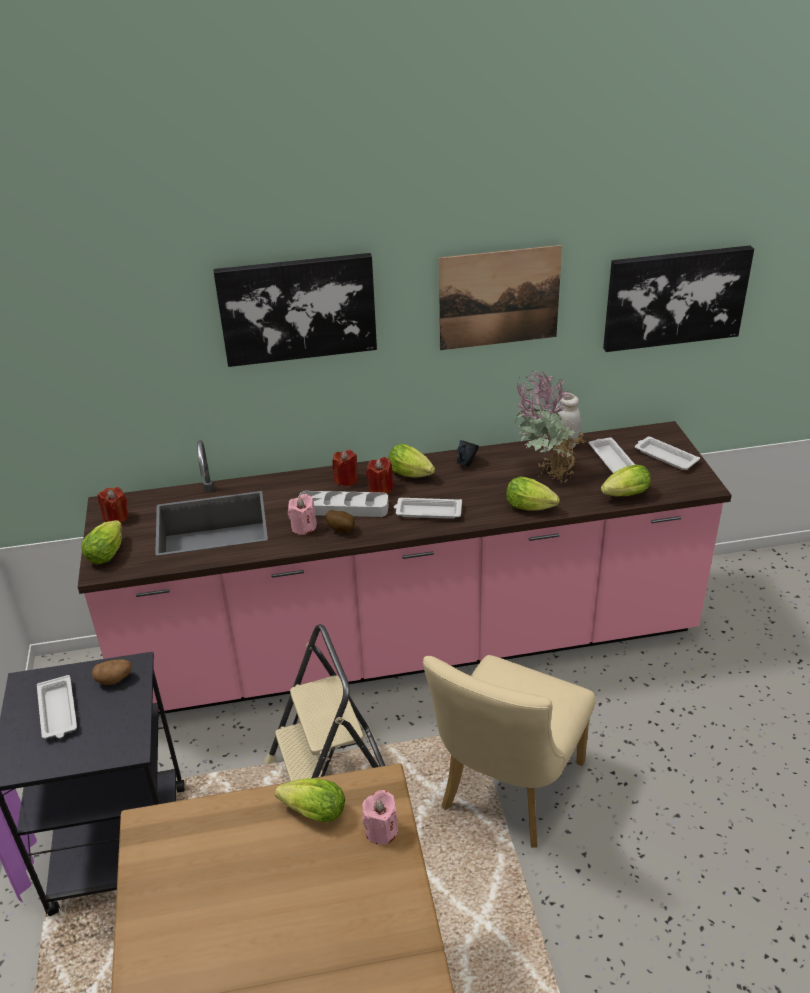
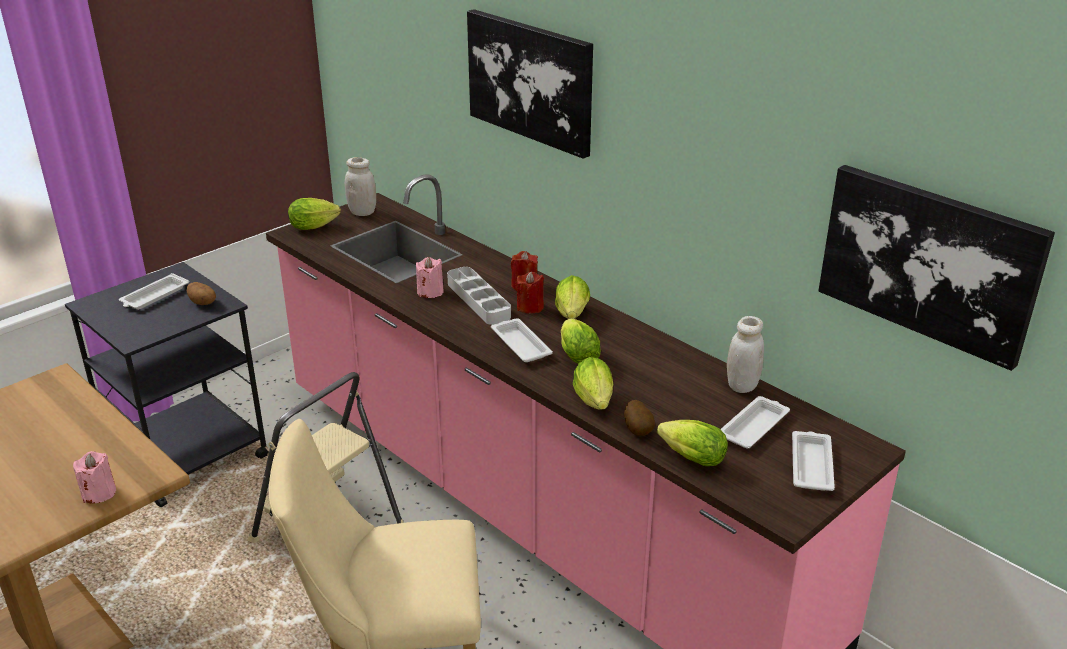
camera: 55 degrees right, 5 degrees down
(116, 517) = (362, 212): red candle -> white jar
(310, 811) = (104, 448): lettuce -> lettuce (576, 354)
(342, 529) = (445, 311): potato -> potato (639, 431)
(466, 463) = (628, 337): blue mug -> none
(499, 298) = (710, 156): picture -> none
(544, 474) = (666, 391): potted plant -> none

